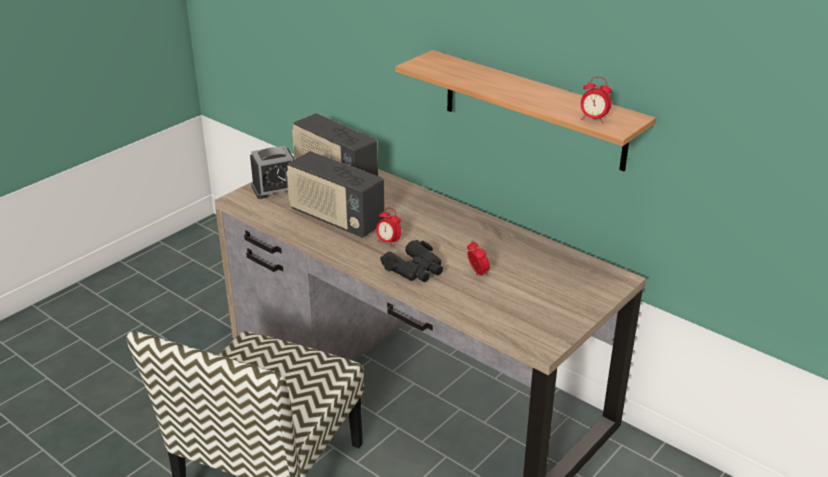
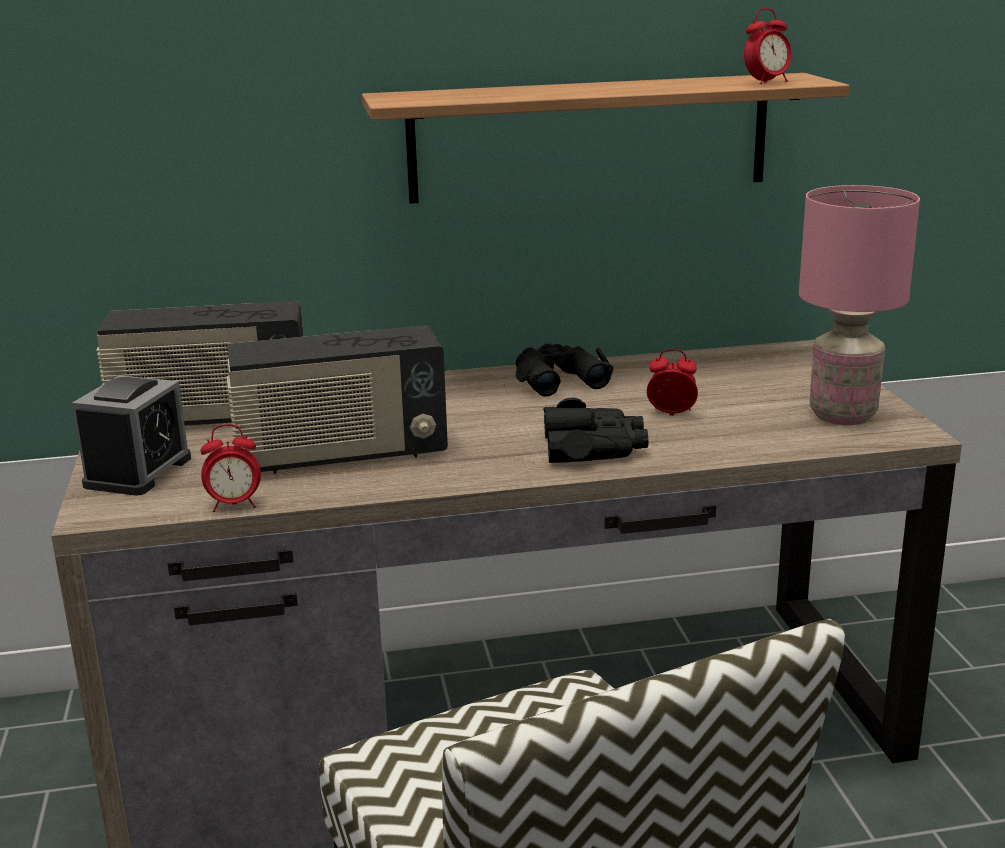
camera: 50 degrees left, 10 degrees down
(388, 242) = (484, 441): alarm clock -> alarm clock (234, 505)
(480, 229) = (557, 379): none -> black binoculars
(540, 320) = (843, 415): none -> pink table lamp

